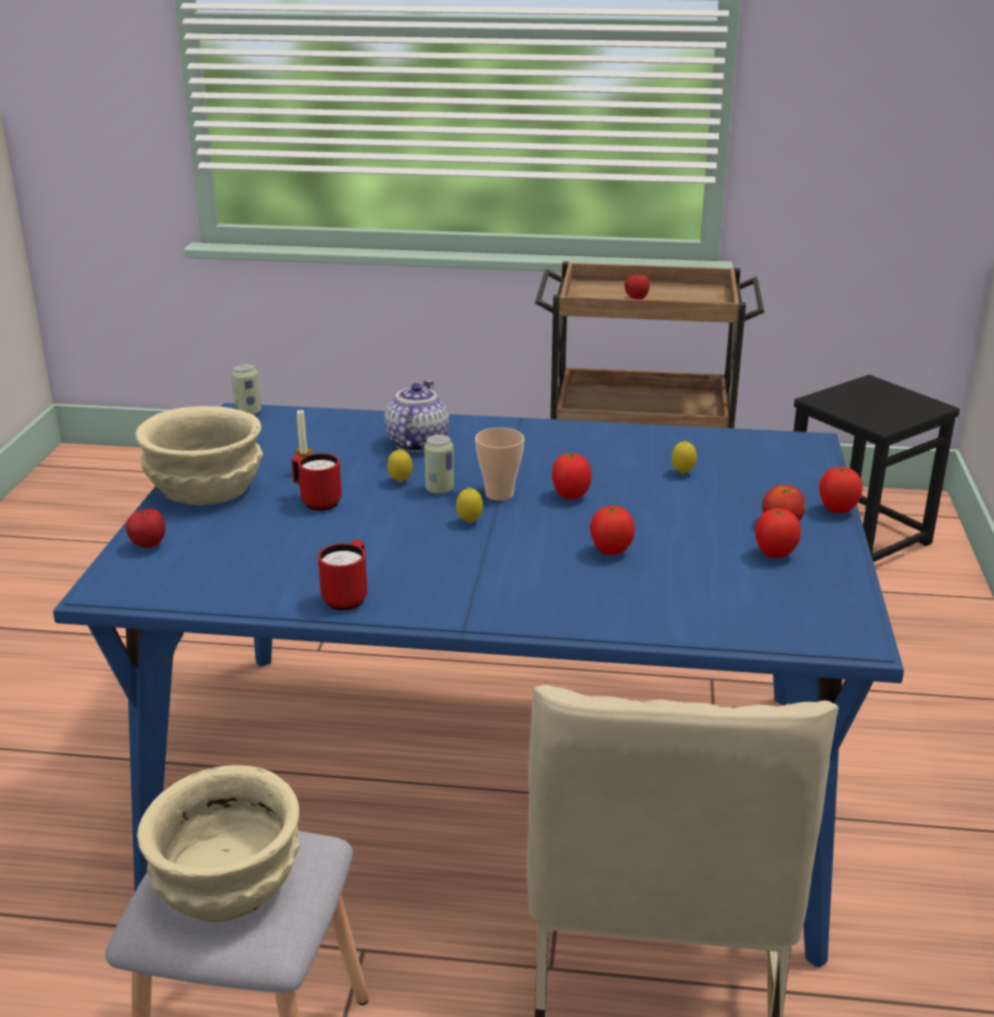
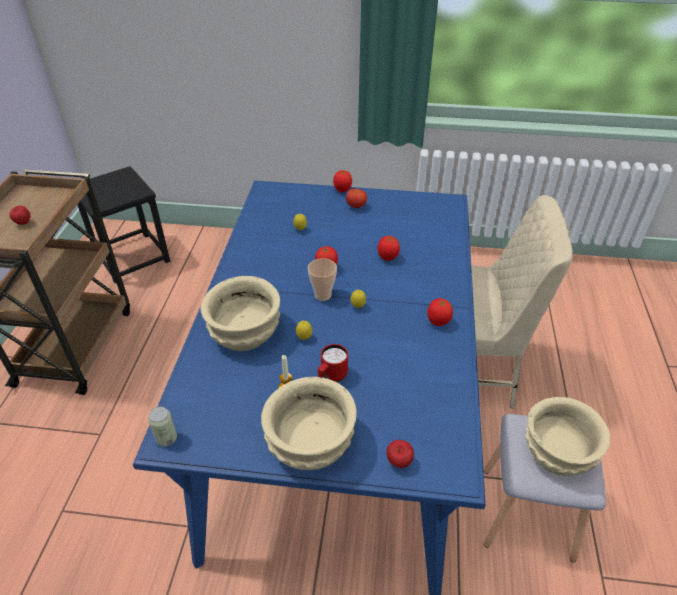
camera: 90 degrees left, 15 degrees up
(348, 597) = (447, 352): red mug -> none
(415, 443) = (245, 333): teapot -> beige bowl
(439, 489) = (315, 320): can -> none
(774, 555) = (385, 211): tomato -> tomato (438, 322)

